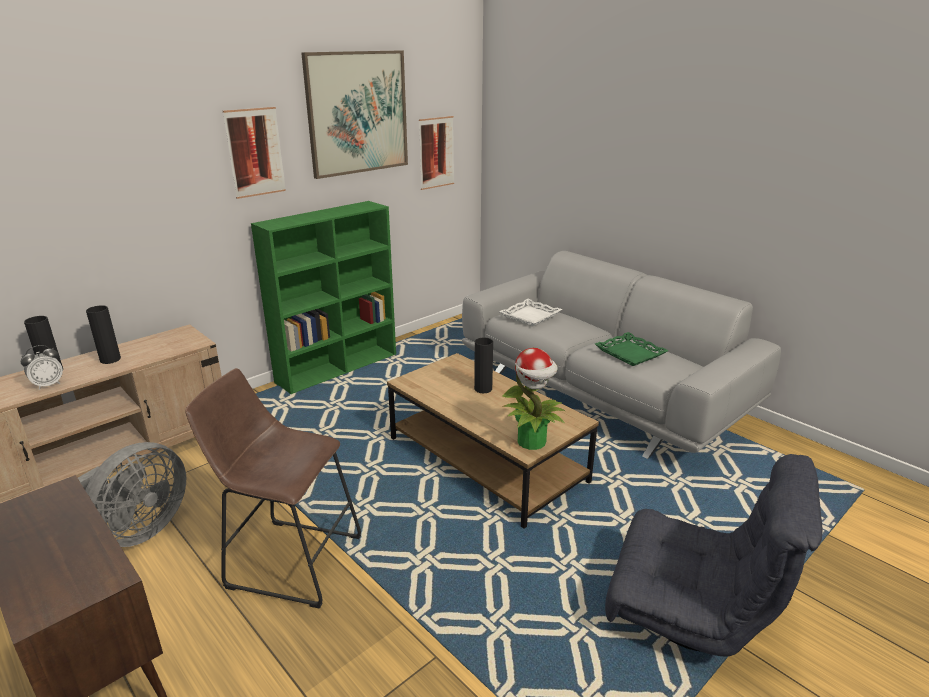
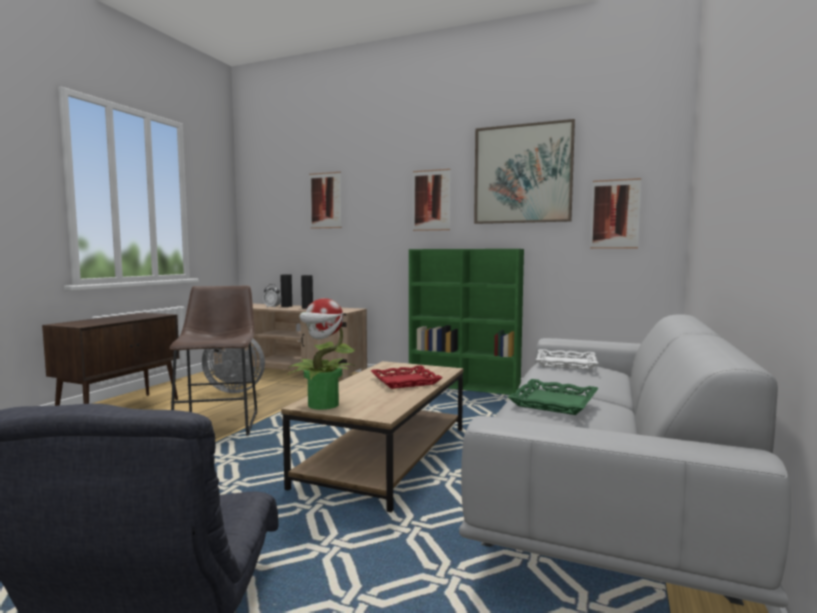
camera: 65 degrees right, 20 degrees down
(63, 167) = (325, 200): none -> picture
(483, 389) = (405, 381): black vase -> red tray

